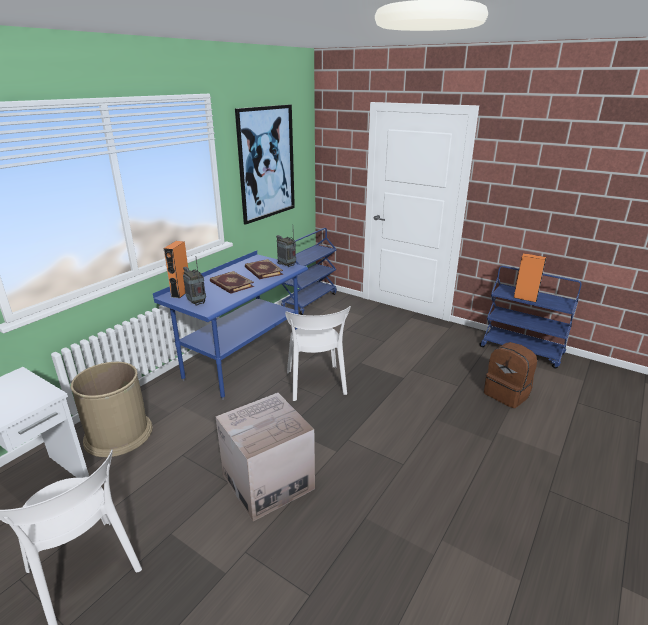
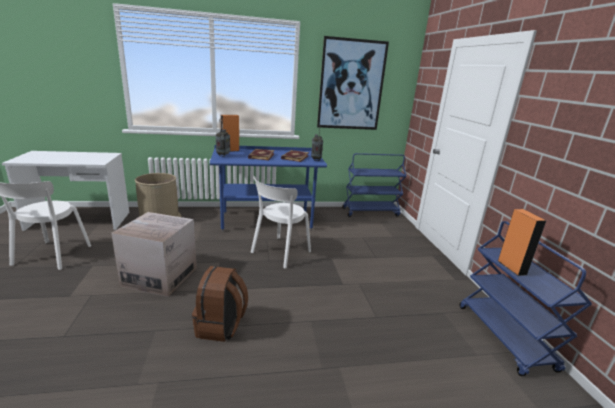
camera: 45 degrees right, 5 degrees down
(507, 394) = (410, 353): brown backpack -> brown backpack (221, 326)

